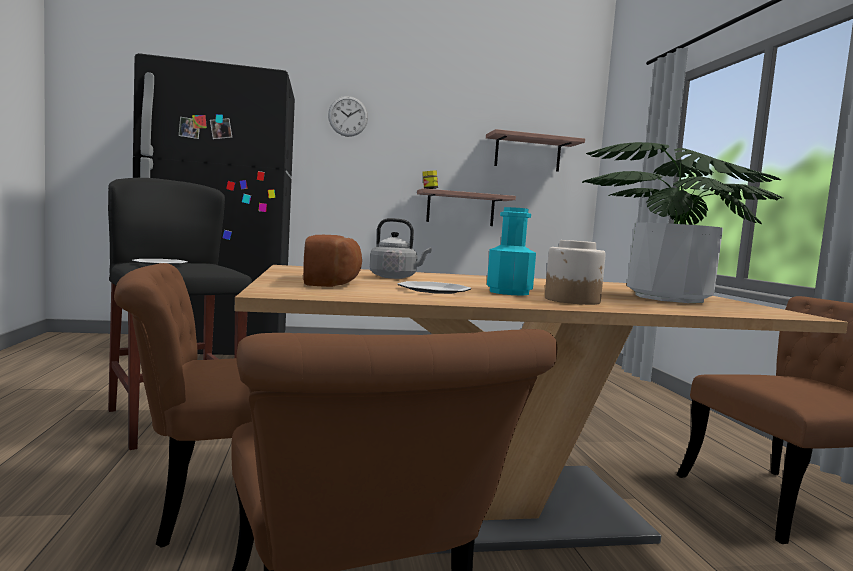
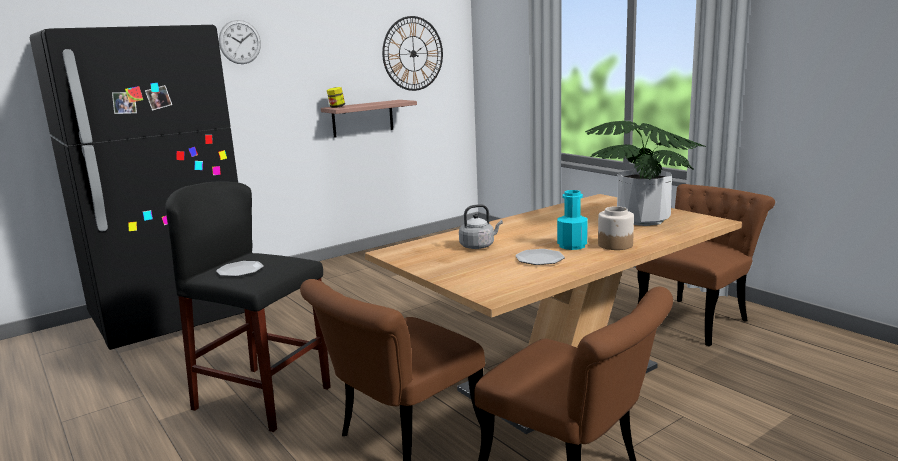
camera: 25 degrees left, 10 degrees up
(334, 282) = (476, 269): bread -> none
(527, 153) = (413, 53): shelf -> wall clock

